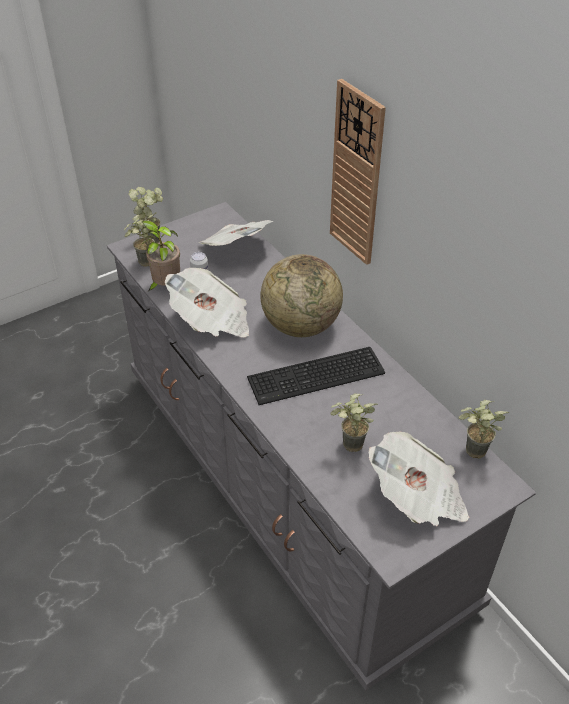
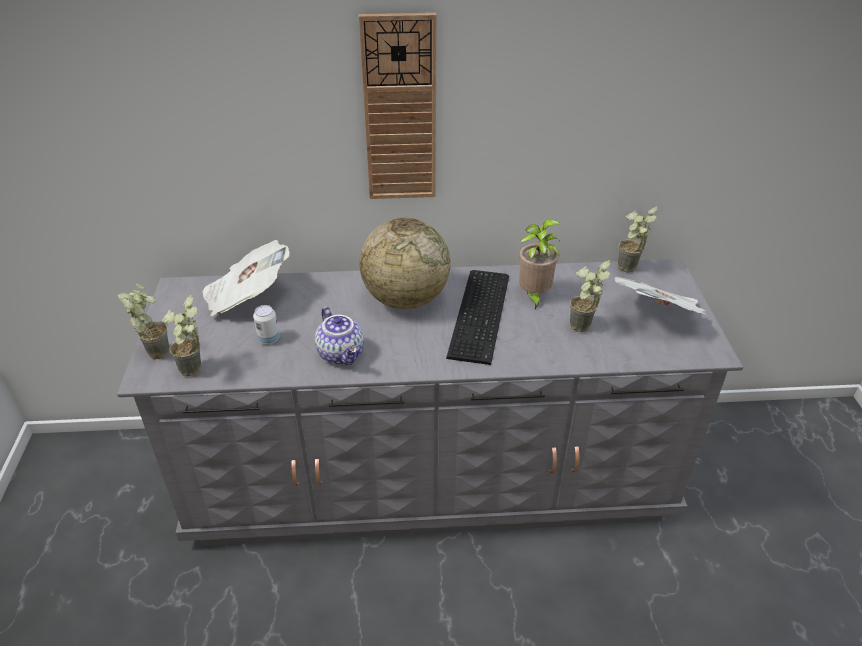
camera: 60 degrees left, 5 degrees down
(165, 286) = (250, 369): potted plant -> potted plant (534, 296)
(211, 321) = (342, 354): newspaper -> teapot

